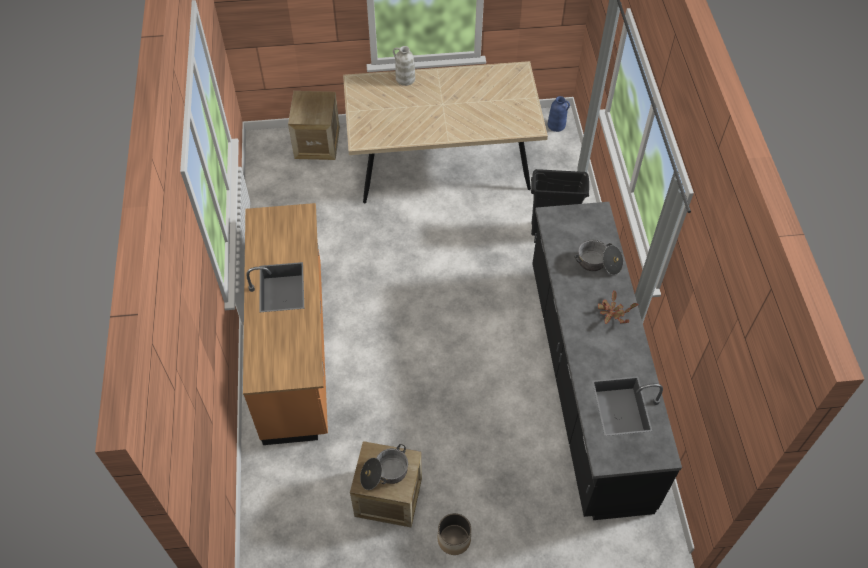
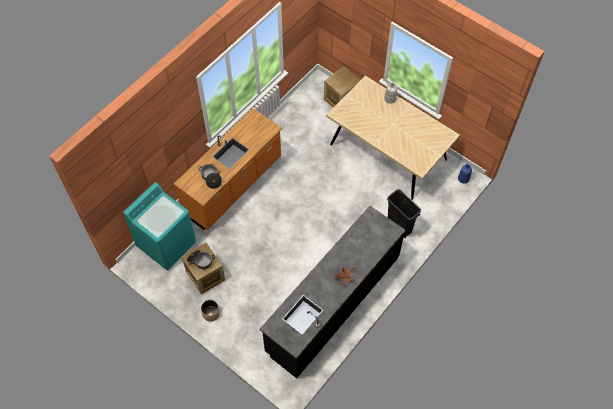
camera: 45 degrees right, 5 degrees up
(285, 505) = (167, 244): none -> turquoise washing machine
(598, 263) = (366, 251): cooking pot -> cooking pot (211, 178)

